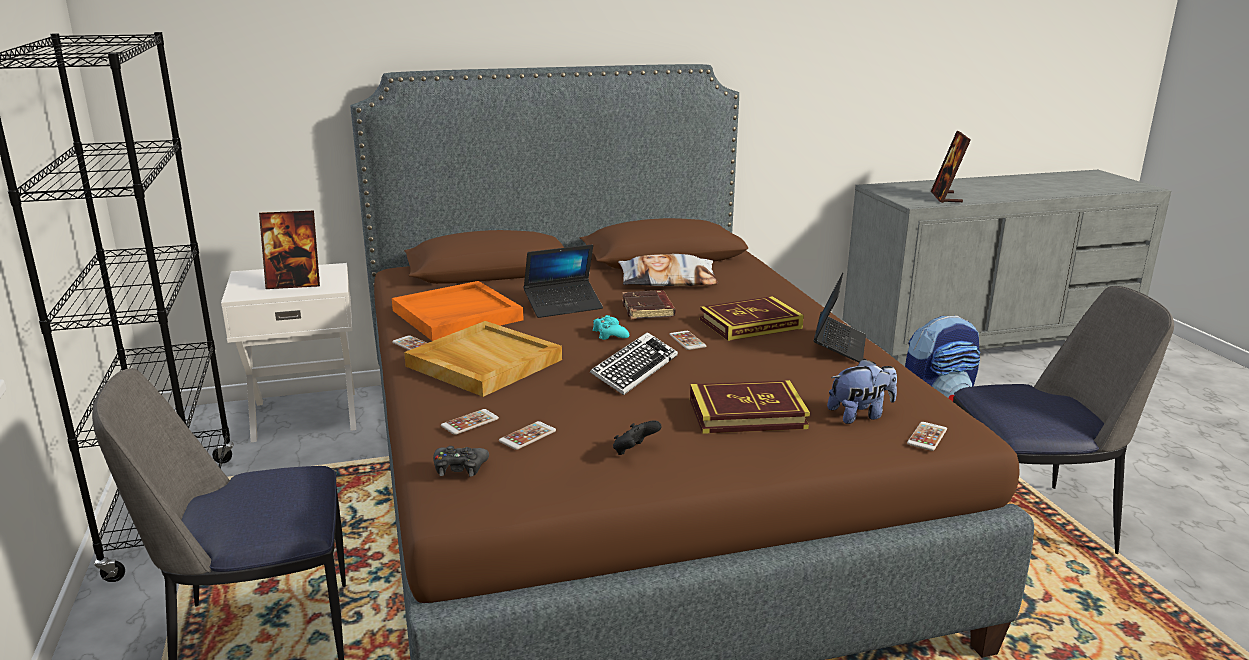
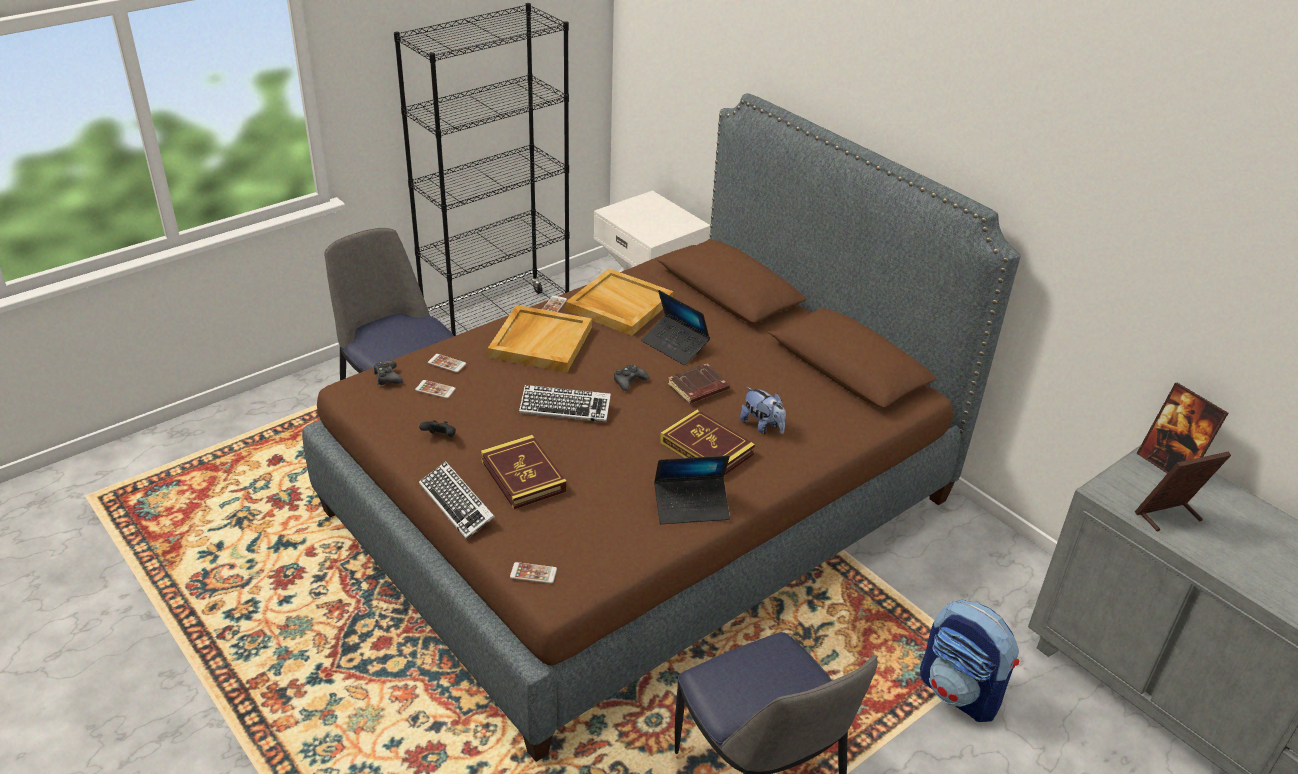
camera: 65 degrees right, 15 degrees up
(294, 284) = (647, 222): picture frame -> picture frame (1168, 465)
(456, 316) = (618, 305): orange tray -> beige tray
(609, 334) = (629, 381): turquoise game controller -> black game controller
(668, 280) = (782, 383): pillow -> none
(687, 341) = (644, 422): phone -> none
(782, 462) = (457, 504): none -> keyboard
(860, 415) = (554, 534): plush toy -> plush toy (762, 426)

